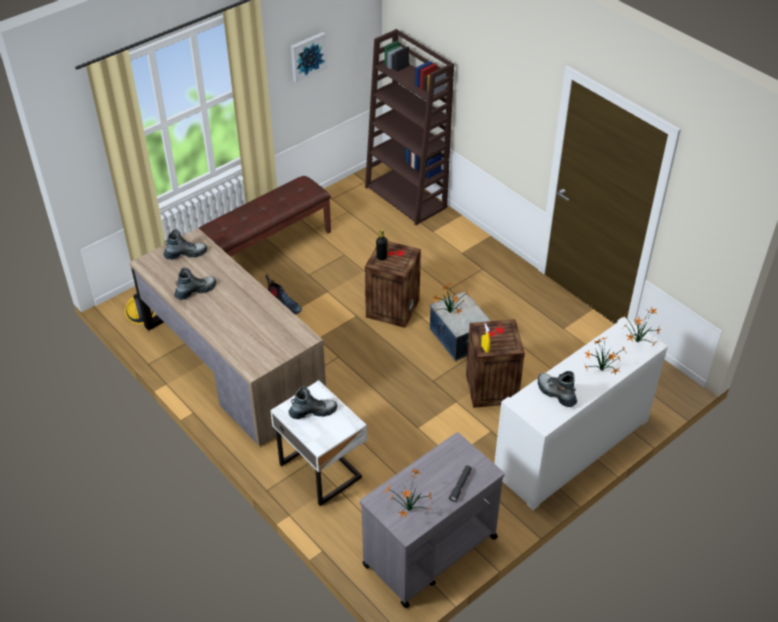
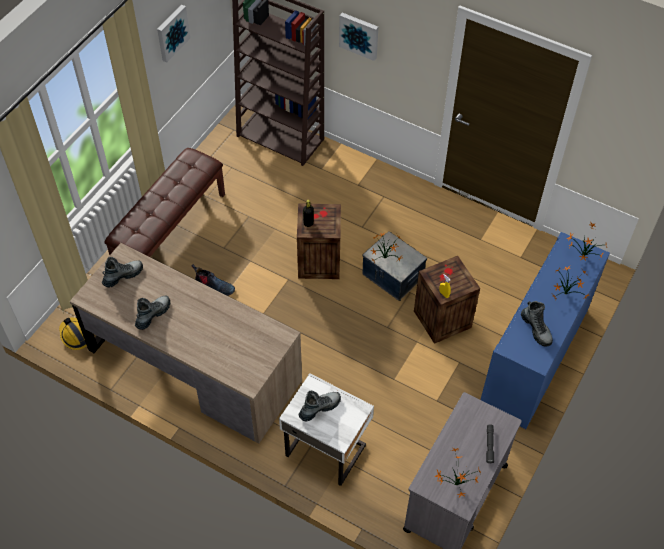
camera: 20 degrees left, 10 degrees up
(482, 93) = (359, 35): none -> picture
(556, 393) = (536, 329): boot -> boot turned 150 degrees counterclockwise
(572, 447) = (534, 357): white cabinet -> blue cabinet

